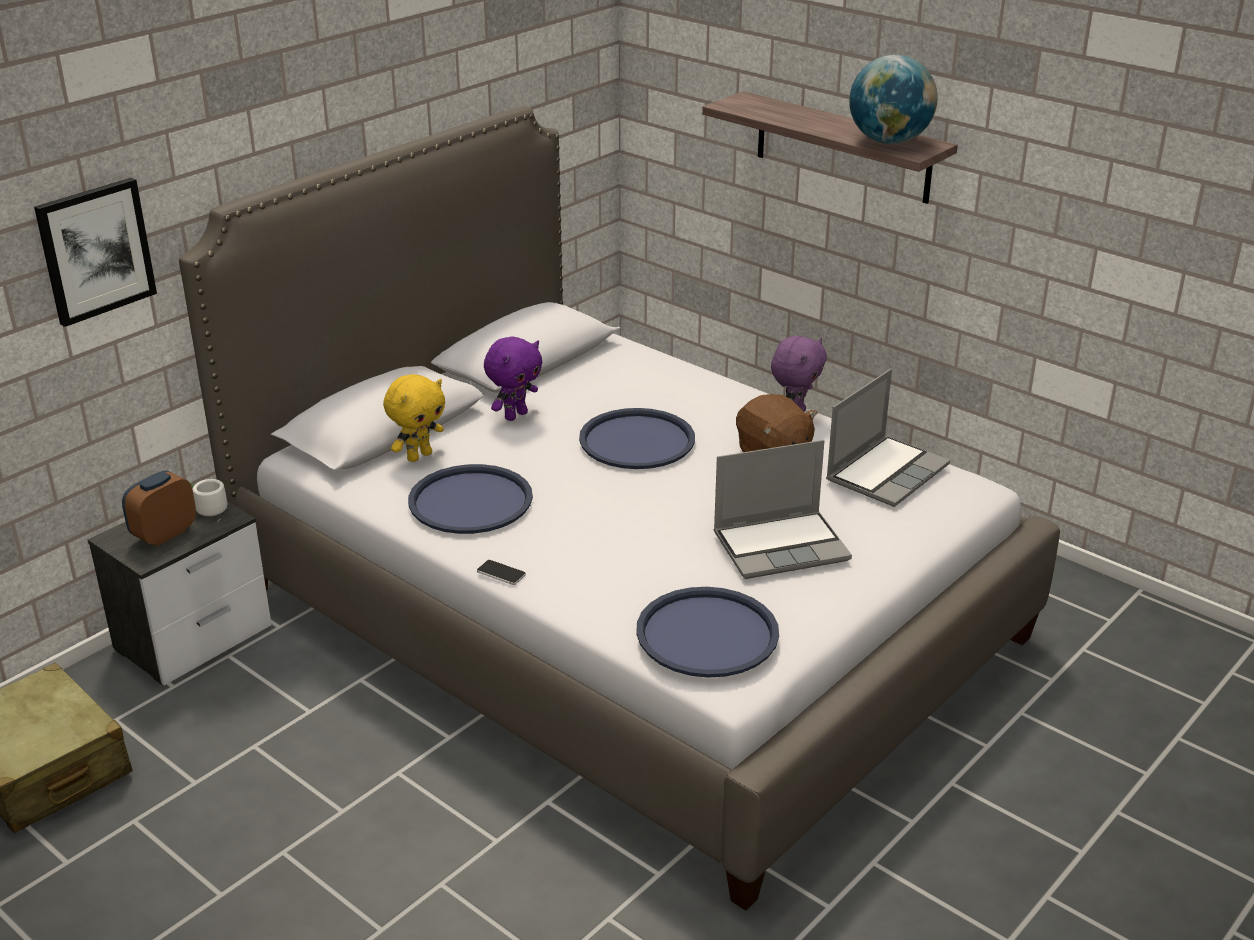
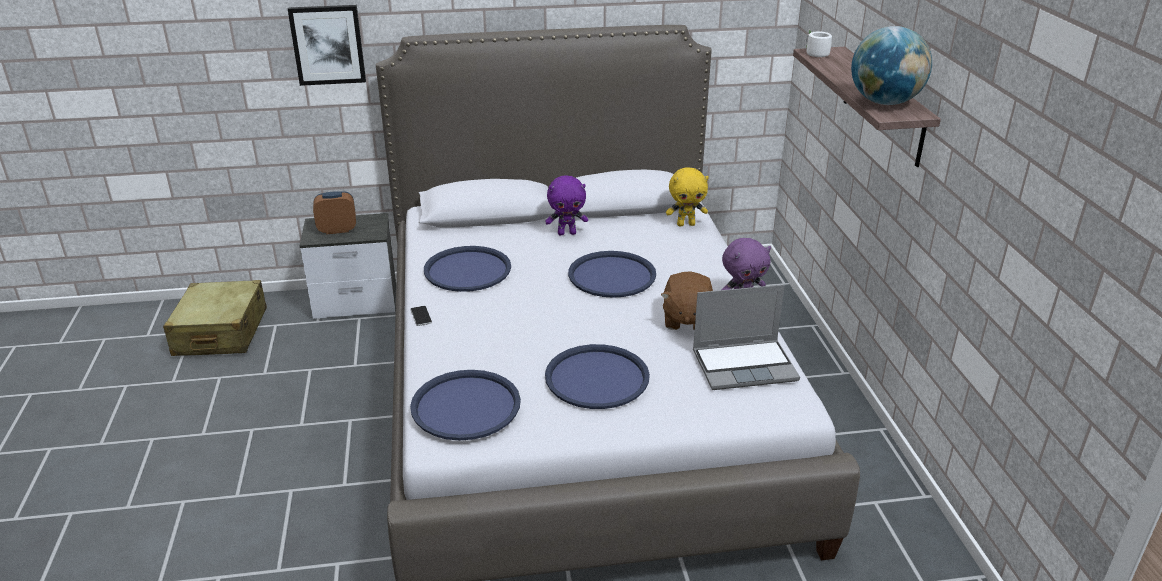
camera: 40 degrees right, 0 degrees up
(207, 510) = (372, 226): white mug -> white mug (814, 54)
(419, 456) = (481, 235): yellow plush toy -> yellow plush toy (686, 224)
(782, 546) = (597, 378): laptop -> blue tray

